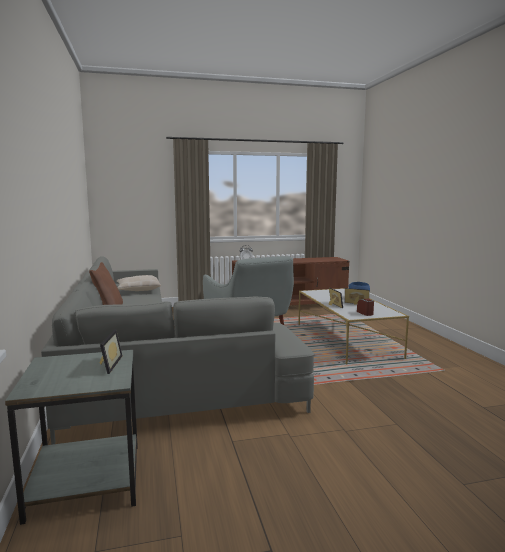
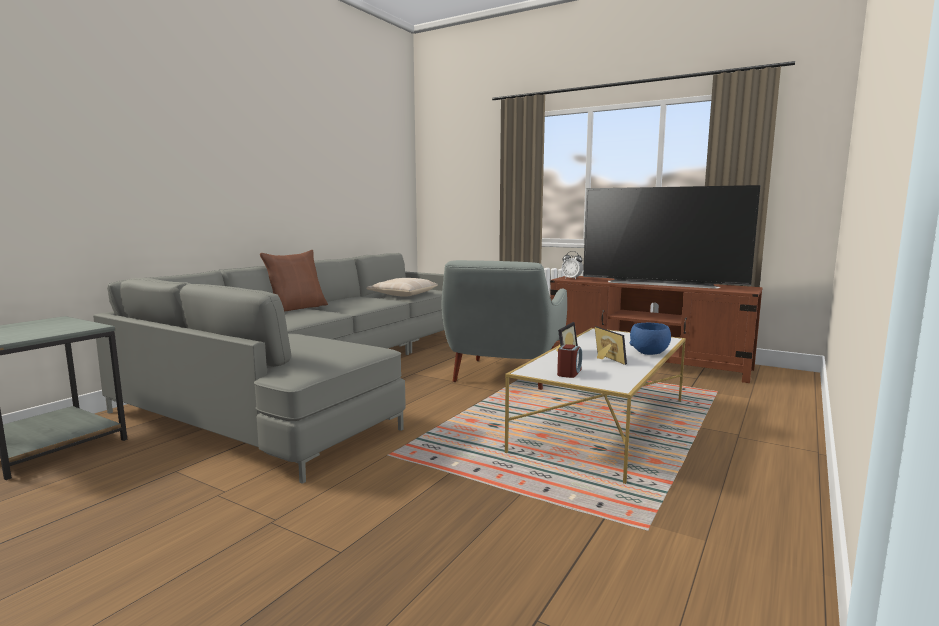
camera: 45 degrees right, 0 degrees up
(107, 365) = (54, 330): picture frame -> none
(297, 260) = (662, 283): none -> television

